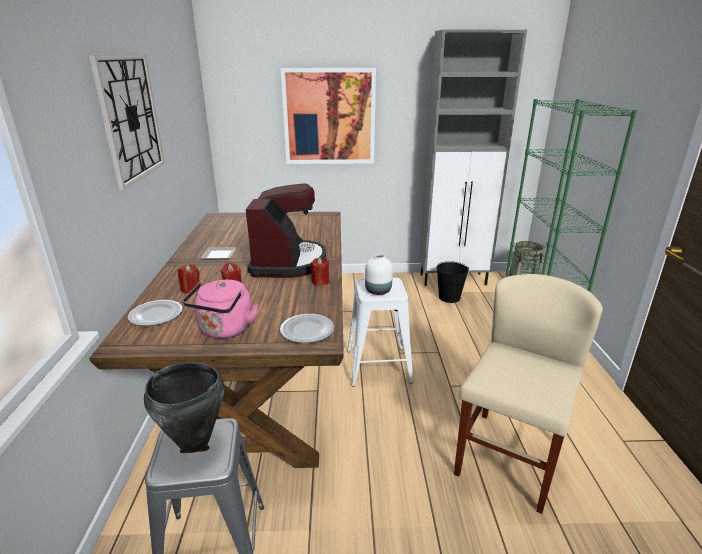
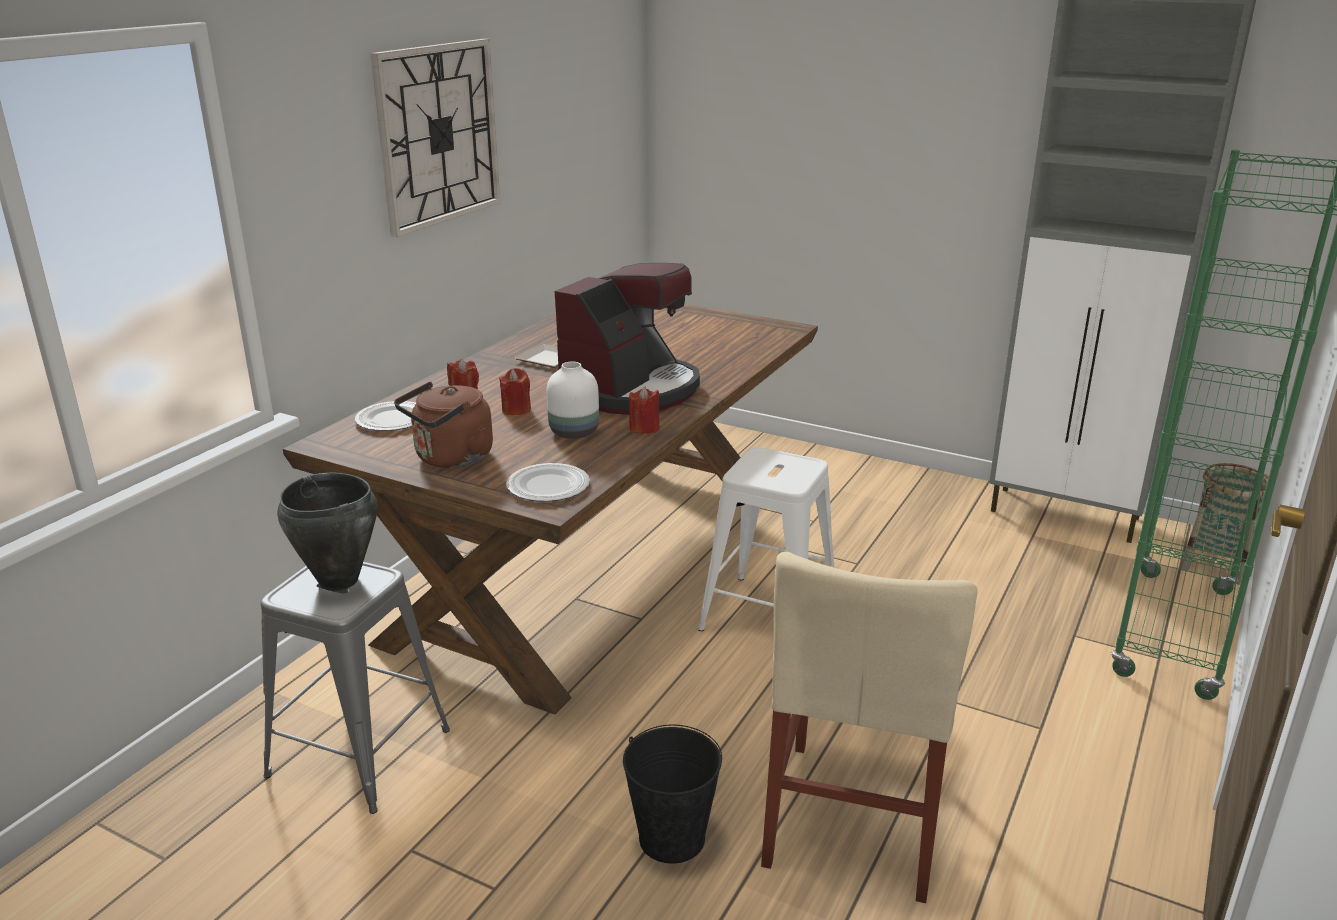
camera: 30 degrees right, 0 degrees up
(225, 330) = (450, 459): pink kettle -> brown kettle
(329, 117) = (852, 144): picture -> none
(377, 291) = (763, 473): white vase -> white vase (572, 432)
(449, 297) = (1020, 545): black bucket -> black bucket (672, 838)
(509, 458) = (855, 817): beige chair -> beige chair turned 135 degrees clockwise

